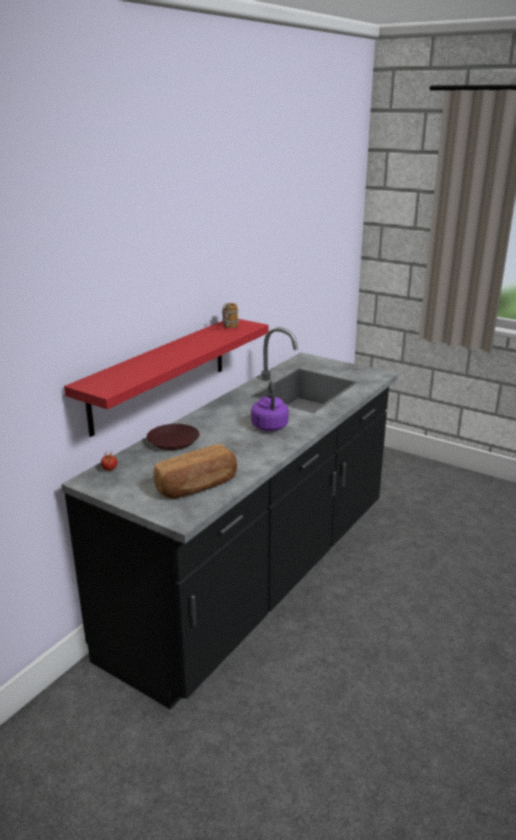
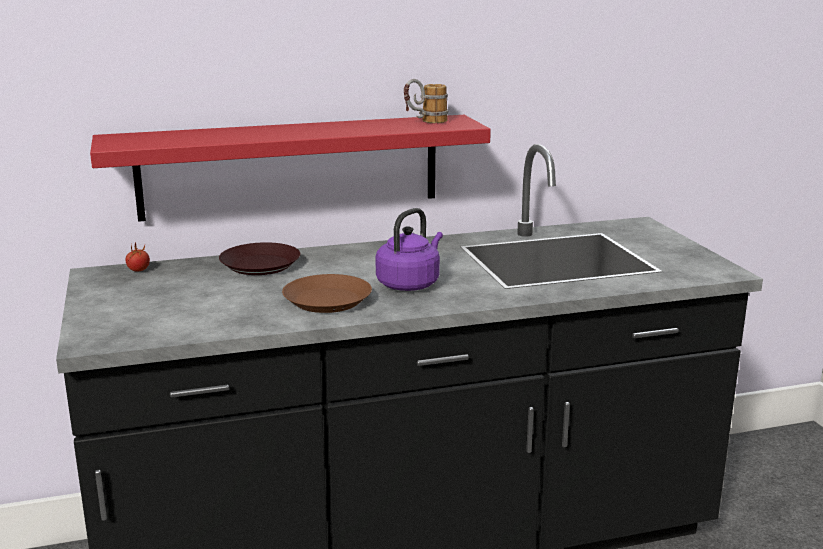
camera: 40 degrees right, 5 degrees down
(197, 486) = (179, 317): bread -> none
(251, 448) = (328, 301): none -> brown plate

